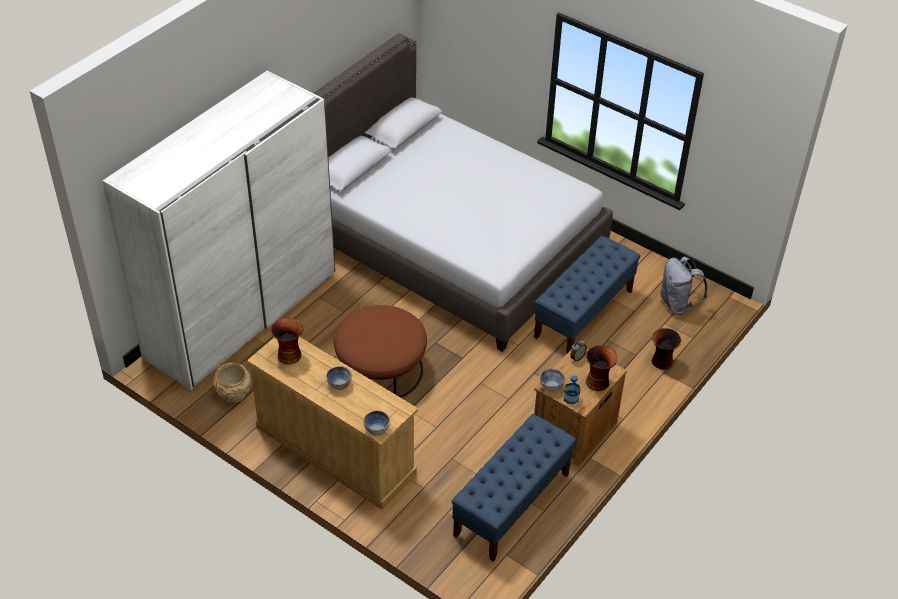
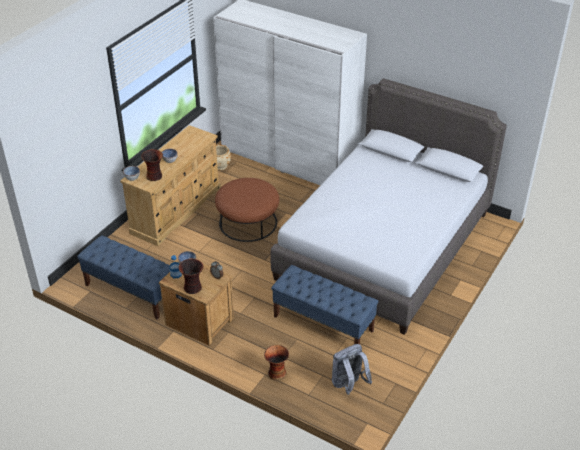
camera: 85 degrees right, 5 degrees down
(289, 355) = (194, 139): vase -> vase (155, 176)

